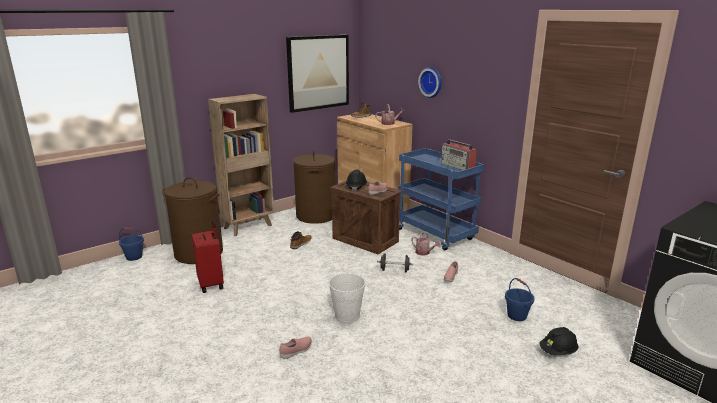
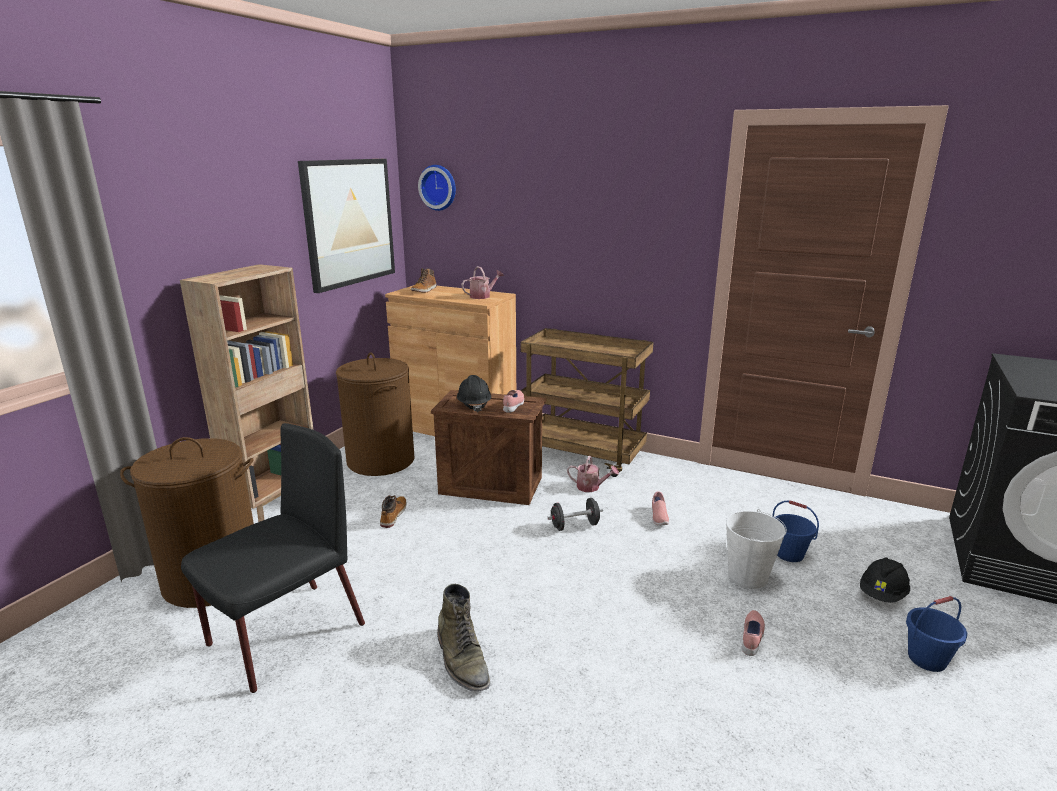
camera: 25 degrees left, 0 degrees up
(134, 257) = (68, 623): blue bucket -> blue bucket (927, 659)
(211, 284) = (284, 636): red suitcase -> black chair
(281, 314) = (462, 659): none -> green boot
(296, 351) = (546, 725): pink shoe -> pink shoe (752, 638)
(347, 315) = (570, 626): white bucket -> white bucket (747, 576)
(432, 82) = (548, 227): wall clock -> wall clock (439, 187)
(436, 235) = (584, 456): blue cart -> brown cart
(458, 166) = (614, 350): radio -> none

